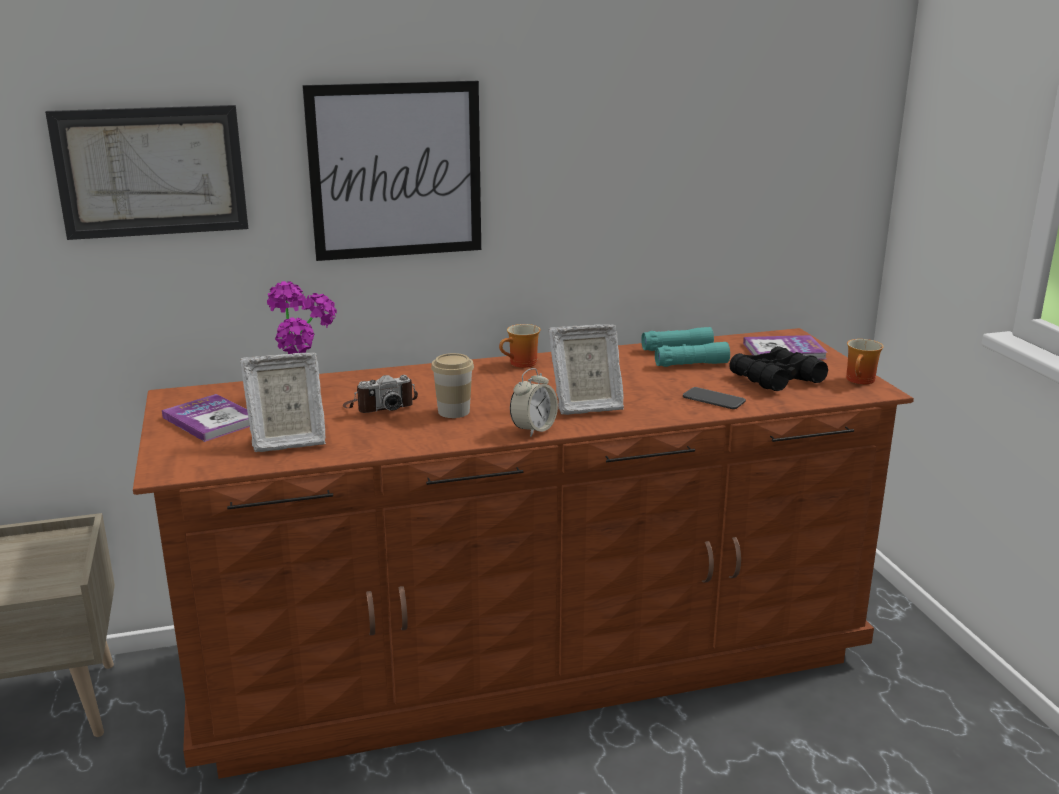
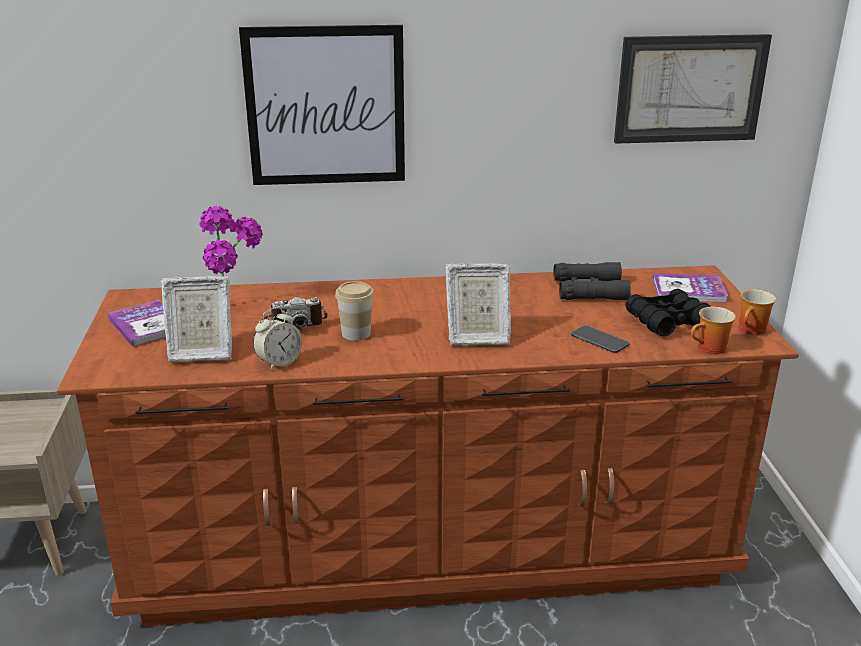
camera: 10 degrees right, 5 degrees up
(151, 171) = (107, 102): picture -> picture (690, 89)
(522, 364) = (436, 287): mug -> mug (710, 349)
(533, 429) = (420, 359): alarm clock -> alarm clock (279, 362)
(684, 356) = (589, 289): turquoise binoculars -> black binoculars

